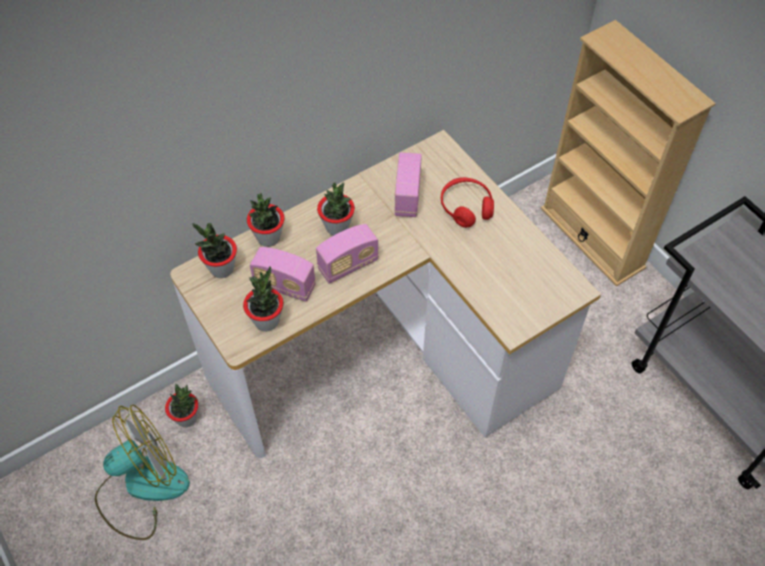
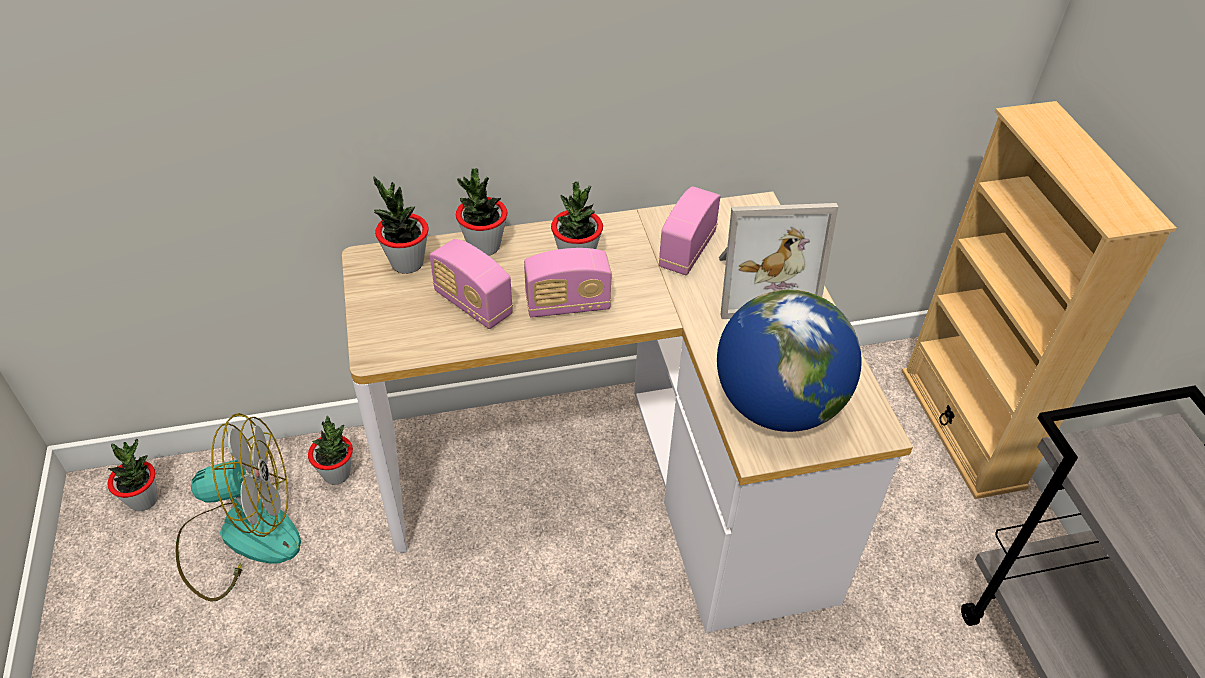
camera: 20 degrees right, 10 degrees down
(267, 321) = (427, 337): potted plant -> potted plant (143, 500)
(466, 207) = (761, 284): red headphones -> picture frame
(512, 294) = (777, 405): none -> globe

